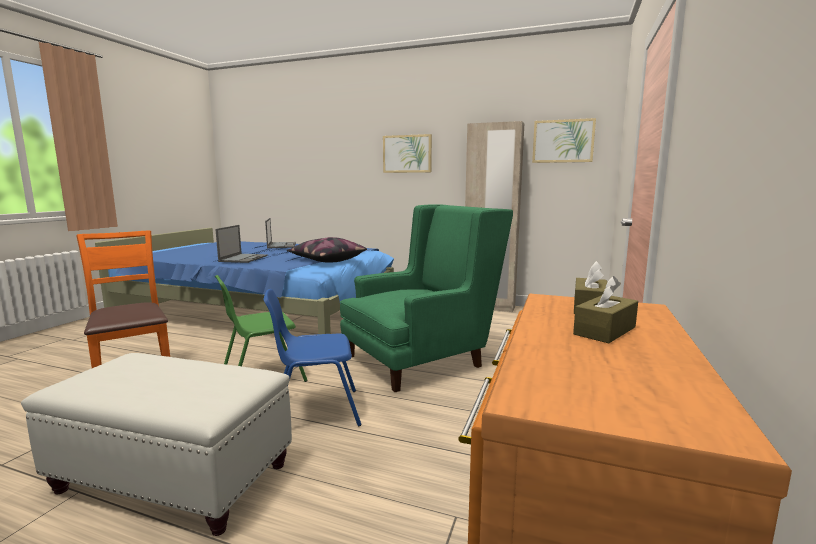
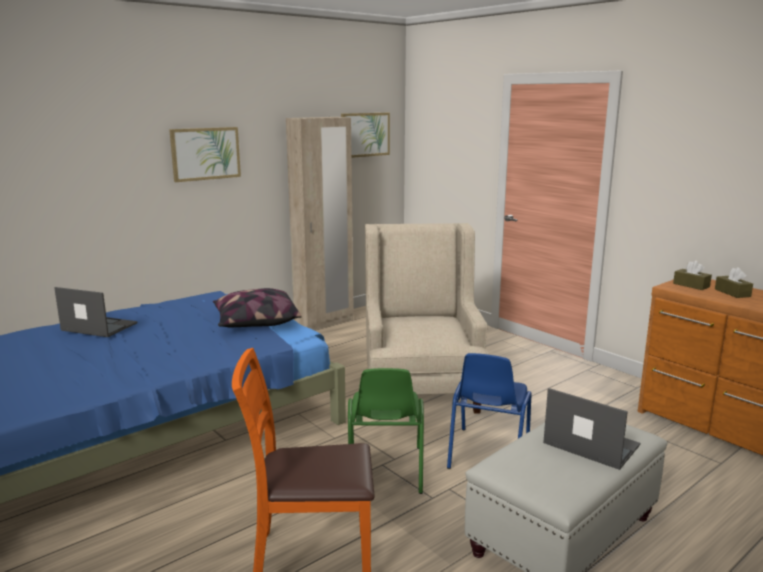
camera: 60 degrees left, 5 degrees up
(243, 258) = (177, 358): laptop -> laptop (590, 444)
(422, 358) = (420, 385): green armchair -> beige armchair

